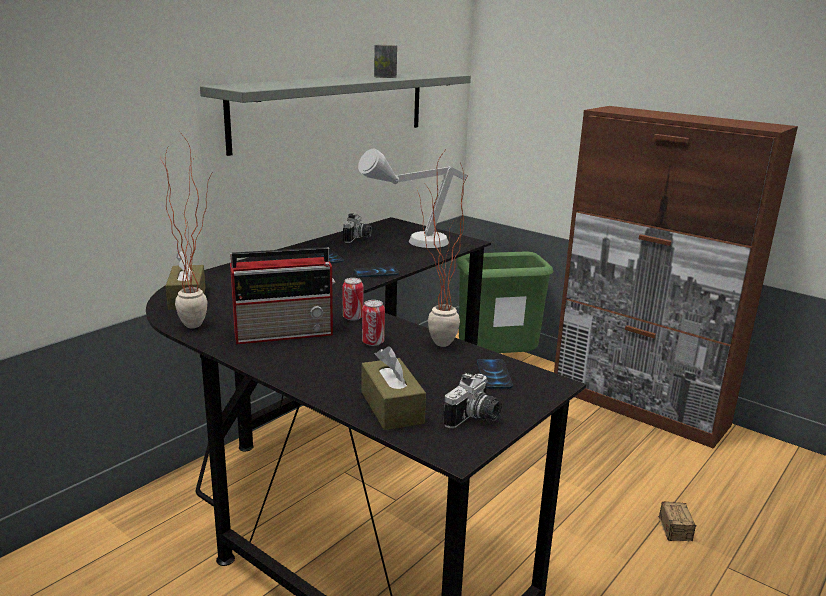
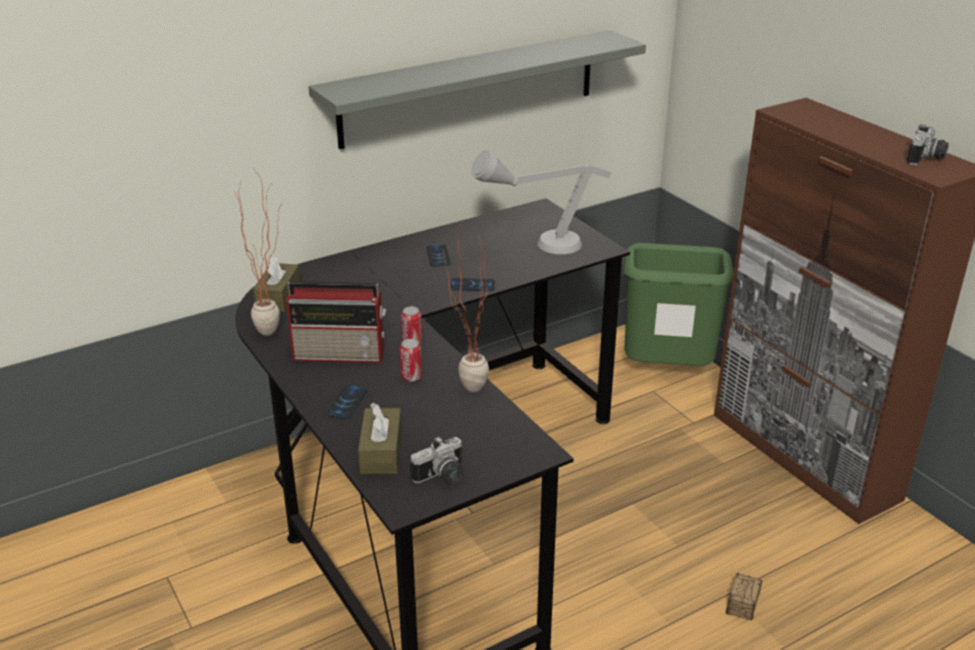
camera: 20 degrees right, 10 degrees up
(358, 238) = (487, 230): camera -> camera (926, 158)
(385, 77) = (529, 54): can -> none
(494, 375) = (494, 433): phone -> phone (346, 403)

